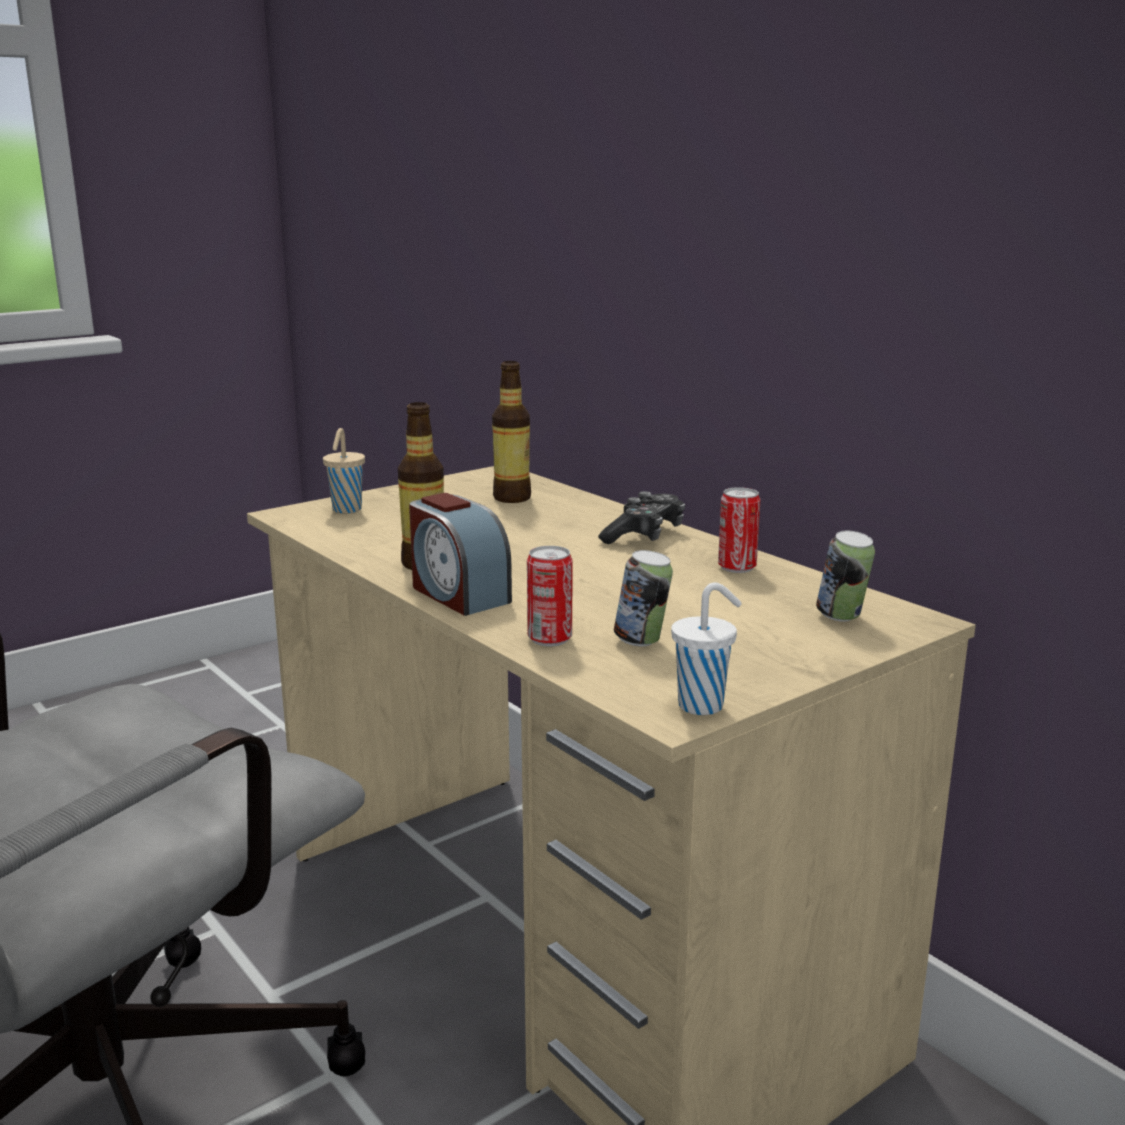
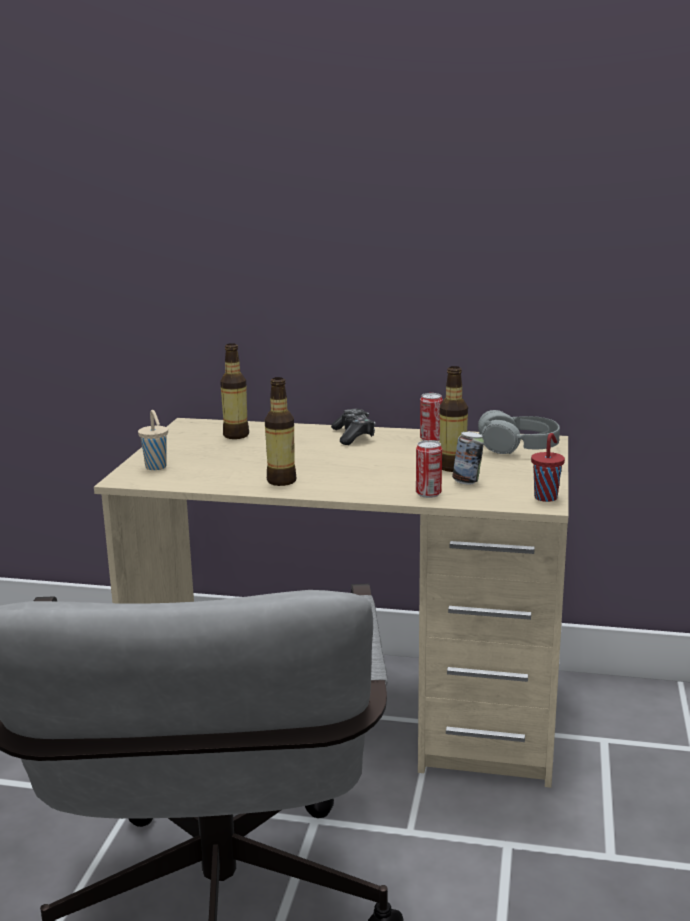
camera: 40 degrees left, 0 degrees up
(458, 594) = (337, 489): alarm clock -> none
(672, 614) = (452, 467): none -> bottle
(703, 706) = (546, 497): white cup -> red cup
(841, 617) = (518, 447): can -> grey headphones

